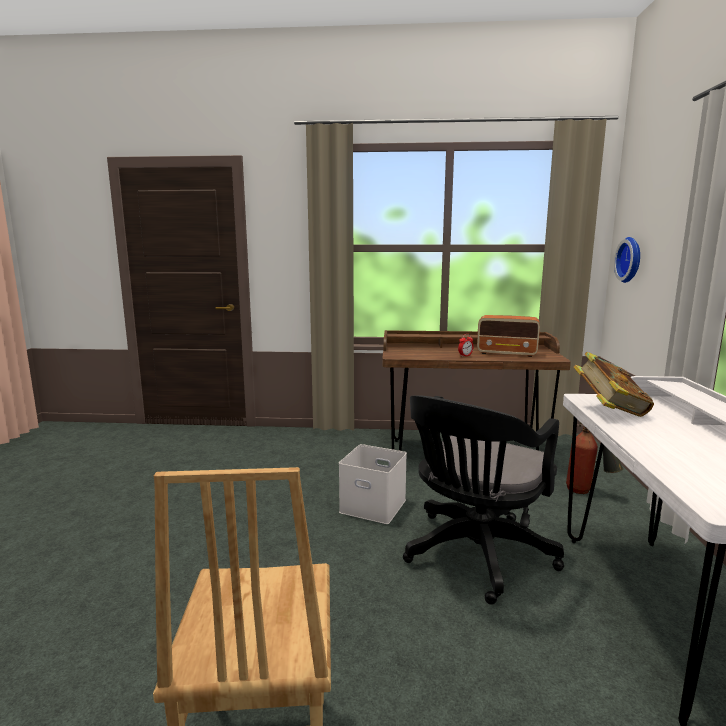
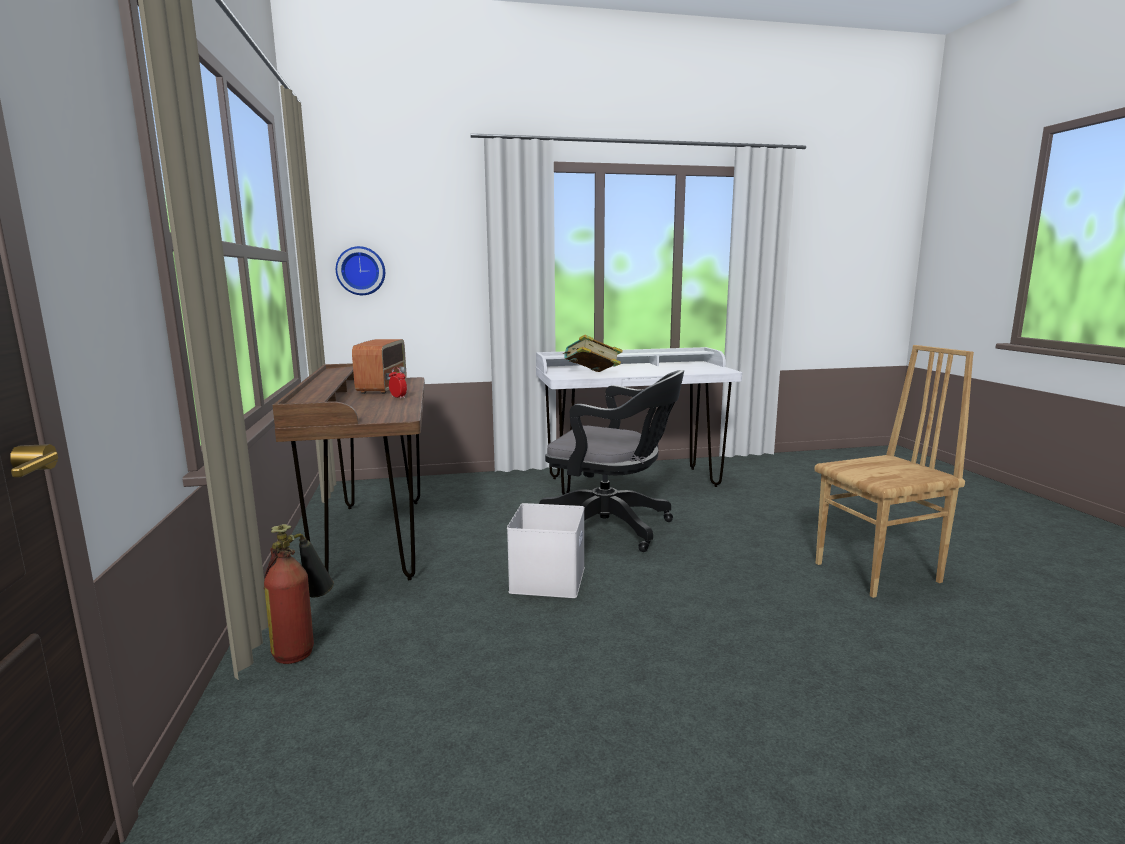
camera: 105 degrees left, 0 degrees up
(588, 492) = (473, 489): fire extinguisher -> fire extinguisher (304, 645)

